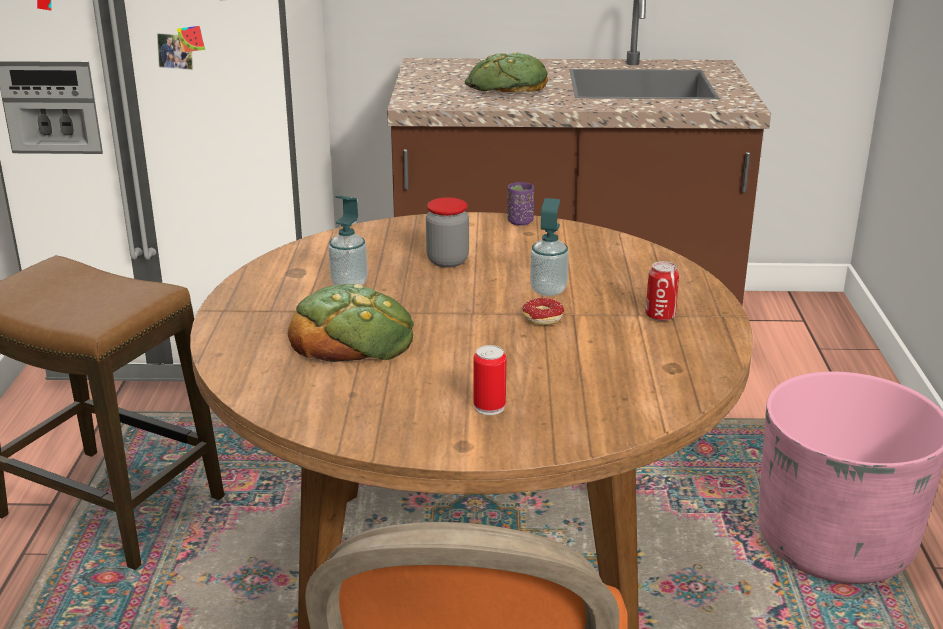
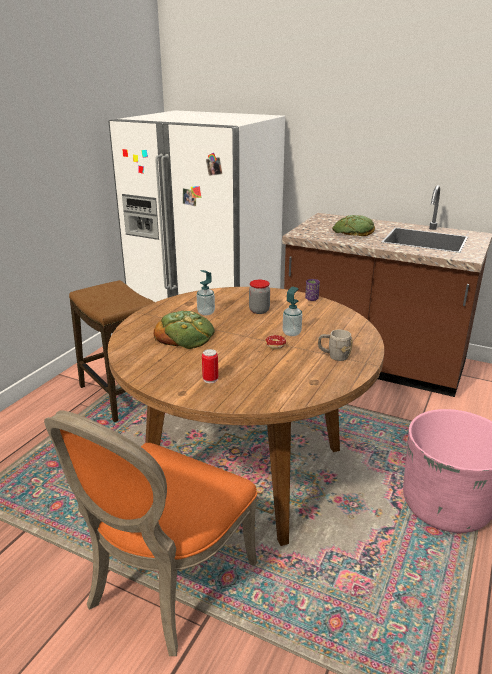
camera: 25 degrees right, 0 degrees up
(660, 316) = (334, 356): can -> grey mug

